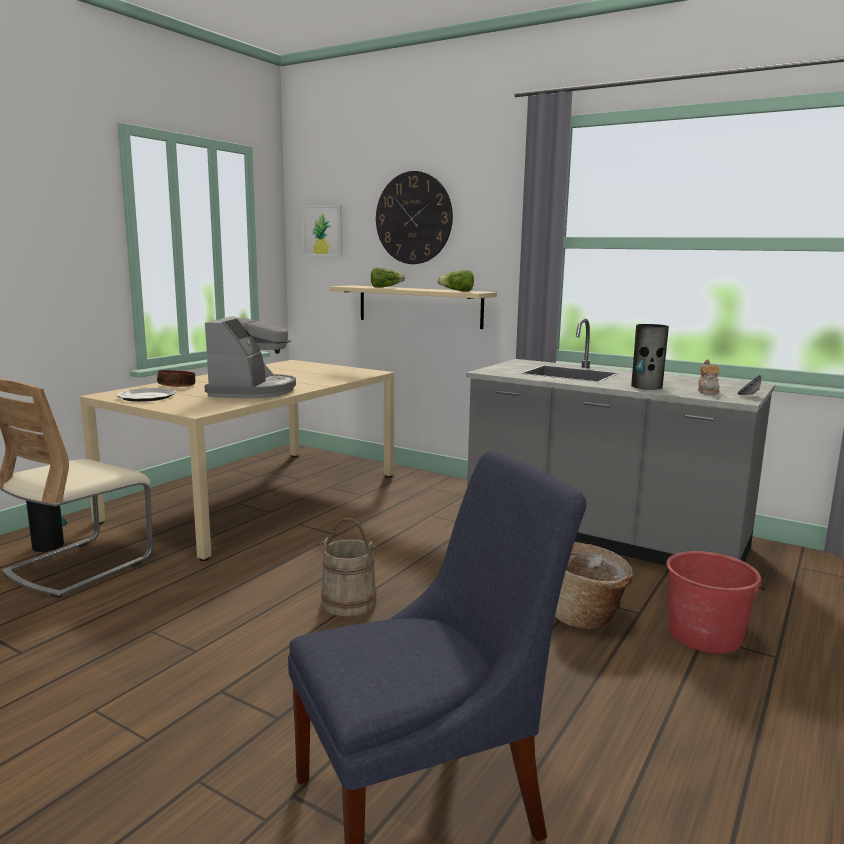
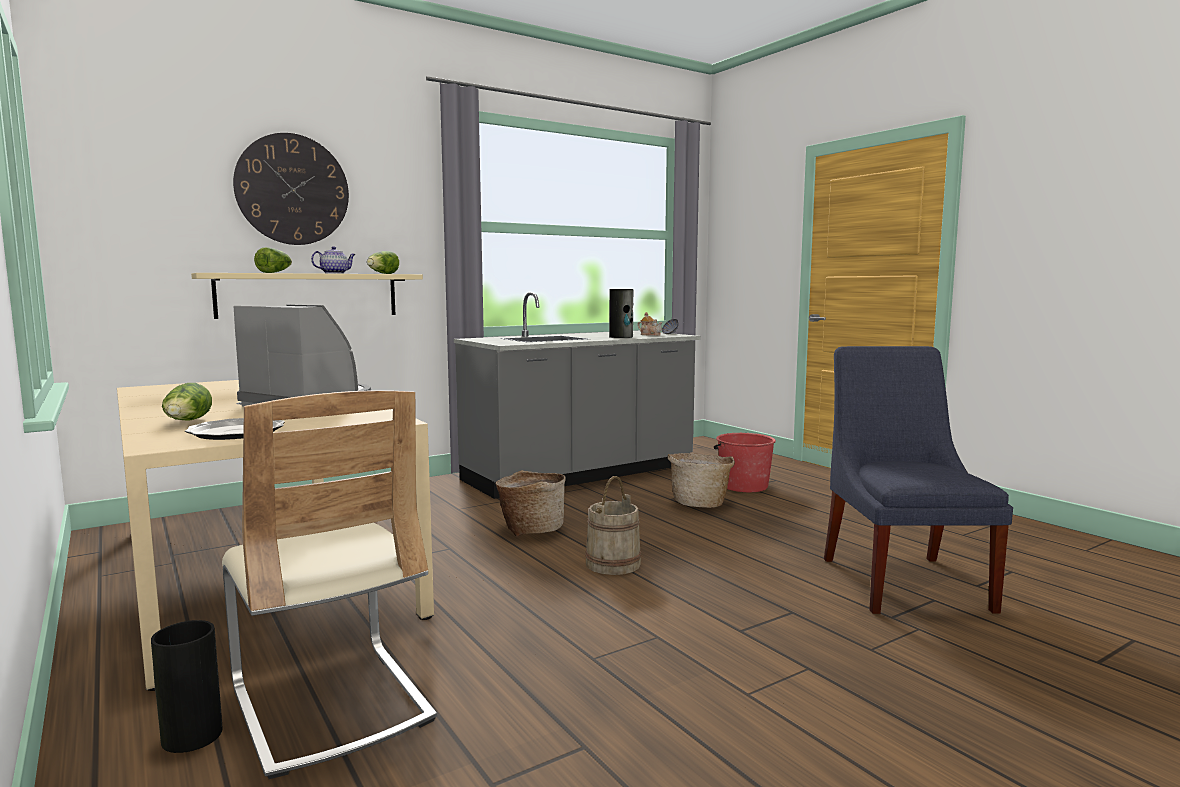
camera: 65 degrees left, 5 degrees down
(177, 386) = (187, 422): bowl -> lettuce
(323, 231) = (127, 195): picture -> none
(406, 551) = (531, 529): none -> basket
(425, 289) = (335, 273): none -> teapot

